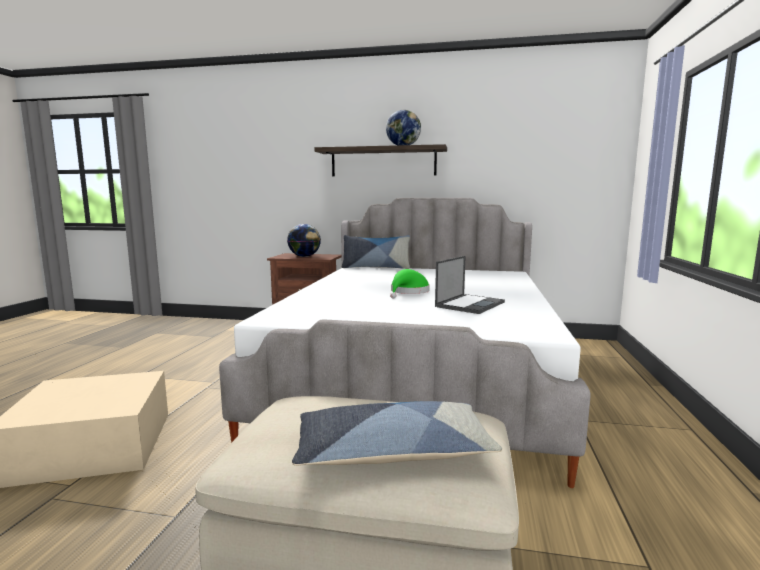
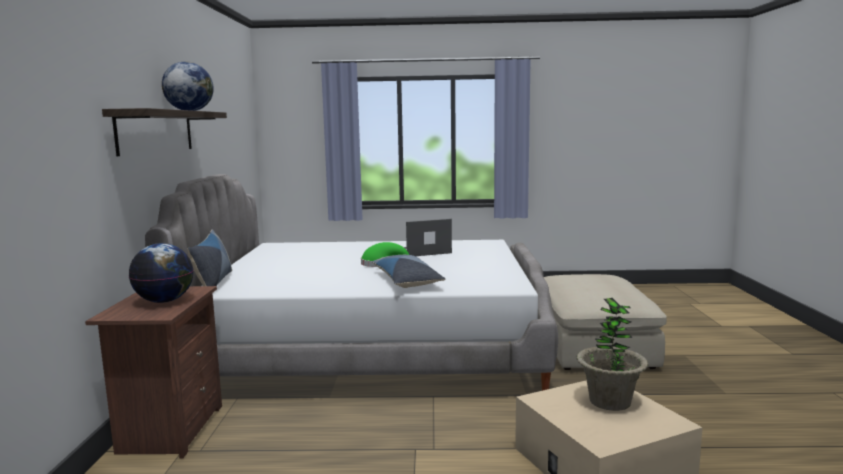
camera: 100 degrees left, 0 degrees up
(93, 402) = (609, 401): none -> potted plant
(392, 451) = (609, 281): pillow -> pillow (406, 281)
(470, 304) = (423, 251): laptop -> laptop turned 45 degrees counterclockwise

